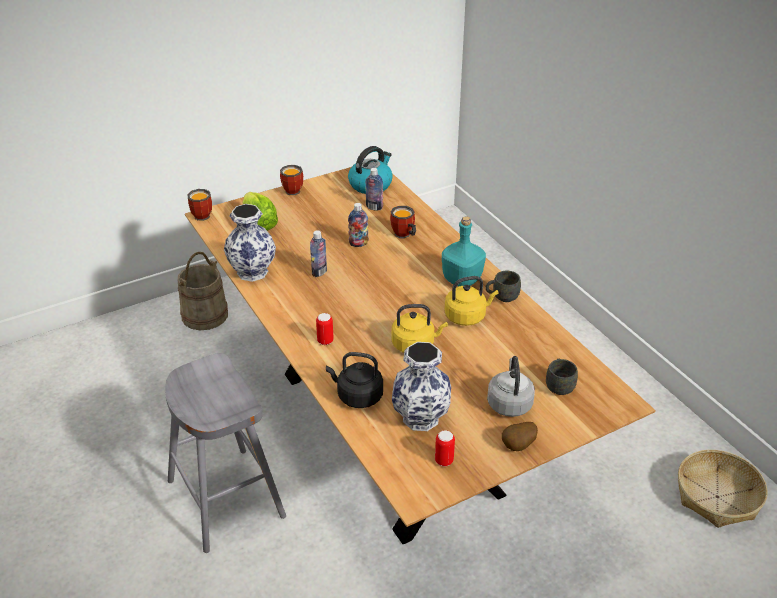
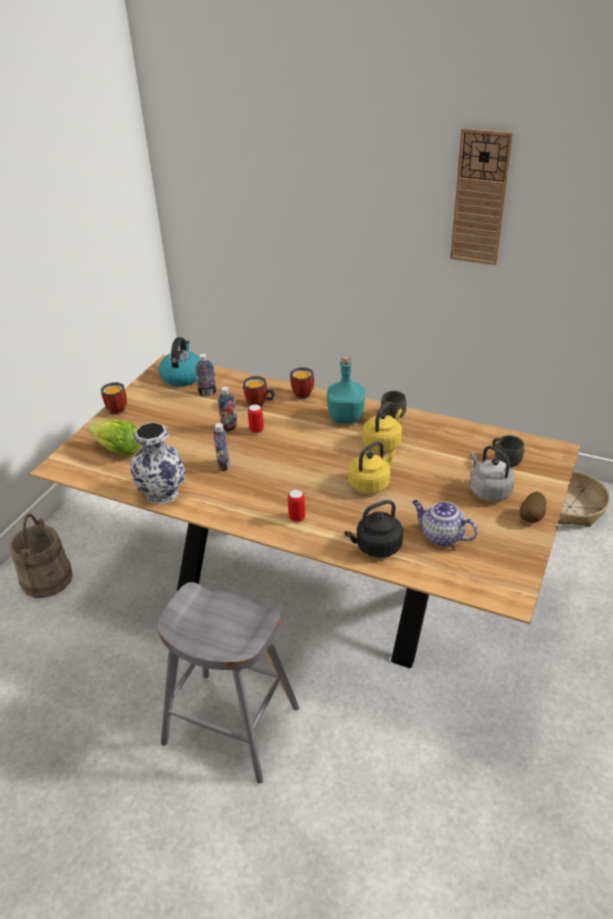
camera: 35 degrees left, 0 degrees up
(204, 214) = (52, 465): mug -> mug (302, 393)
(420, 417) = (441, 536): vase -> teapot
(444, 460) = (497, 558): can -> can (256, 430)
(719, 106) = (480, 198): none -> wall clock

